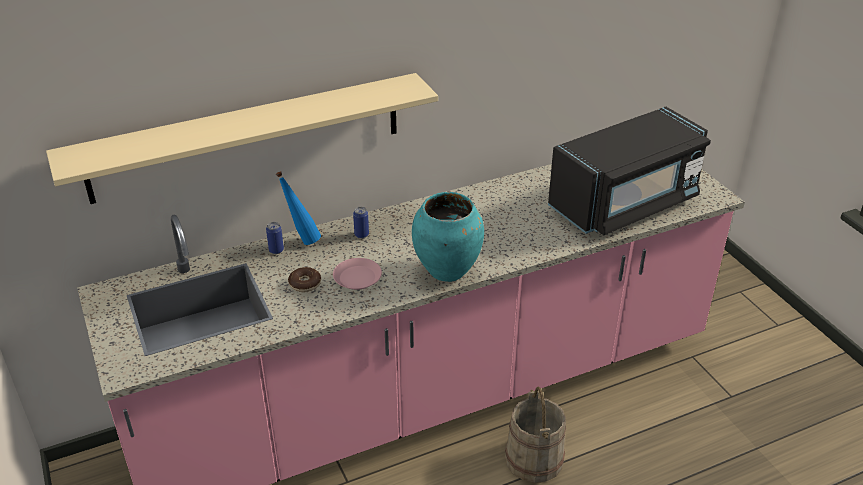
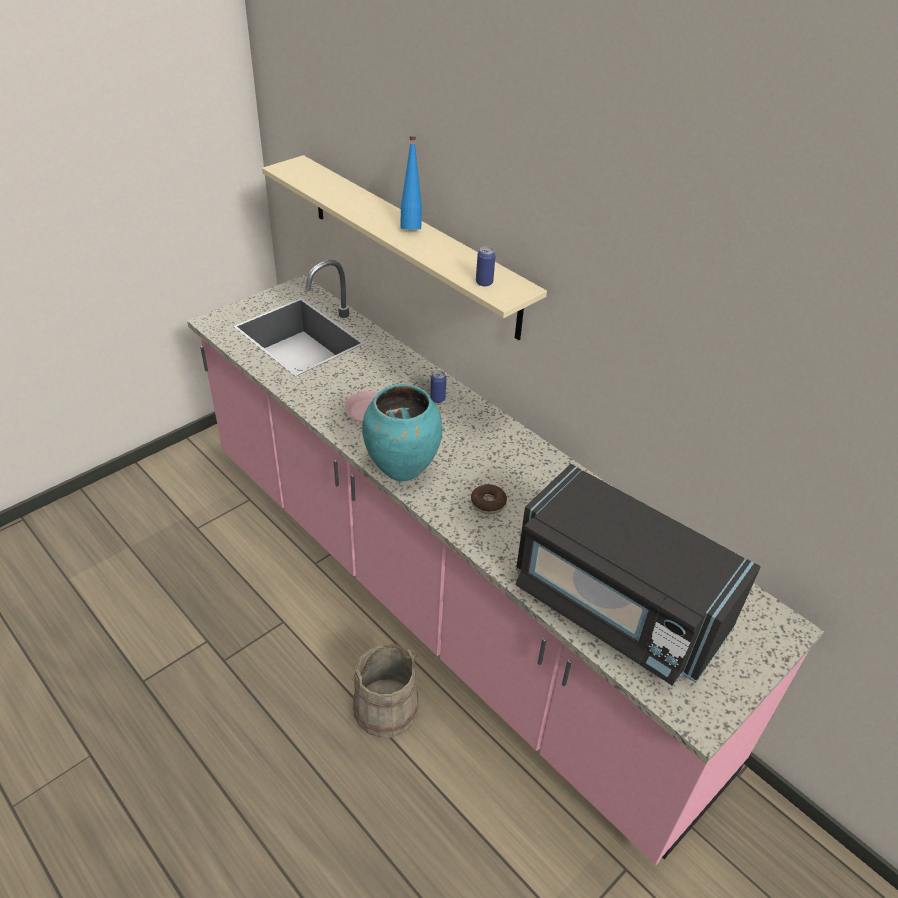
camera: 70 degrees right, 5 degrees up
(276, 250) = (389, 354): can -> can (484, 282)
(302, 240) = (412, 365): blue bottle -> blue bottle (411, 226)
(305, 284) = (348, 382): donut -> donut (488, 503)

